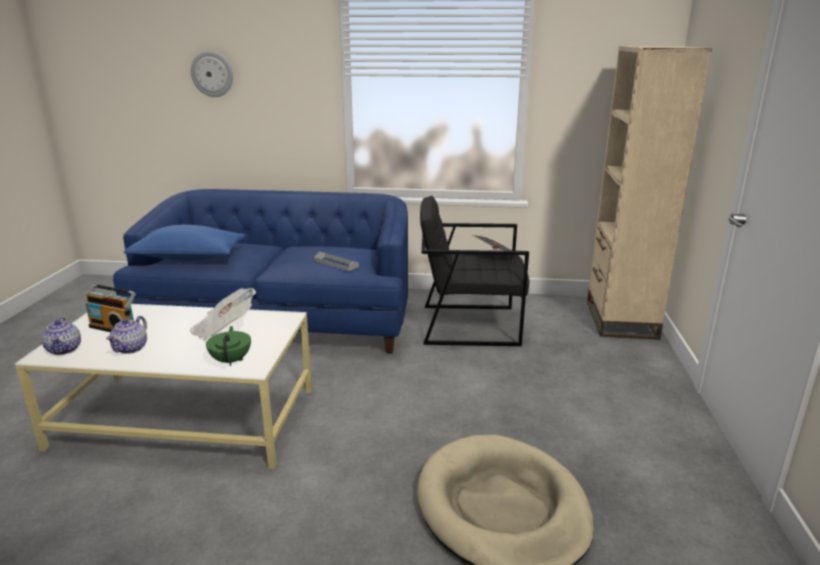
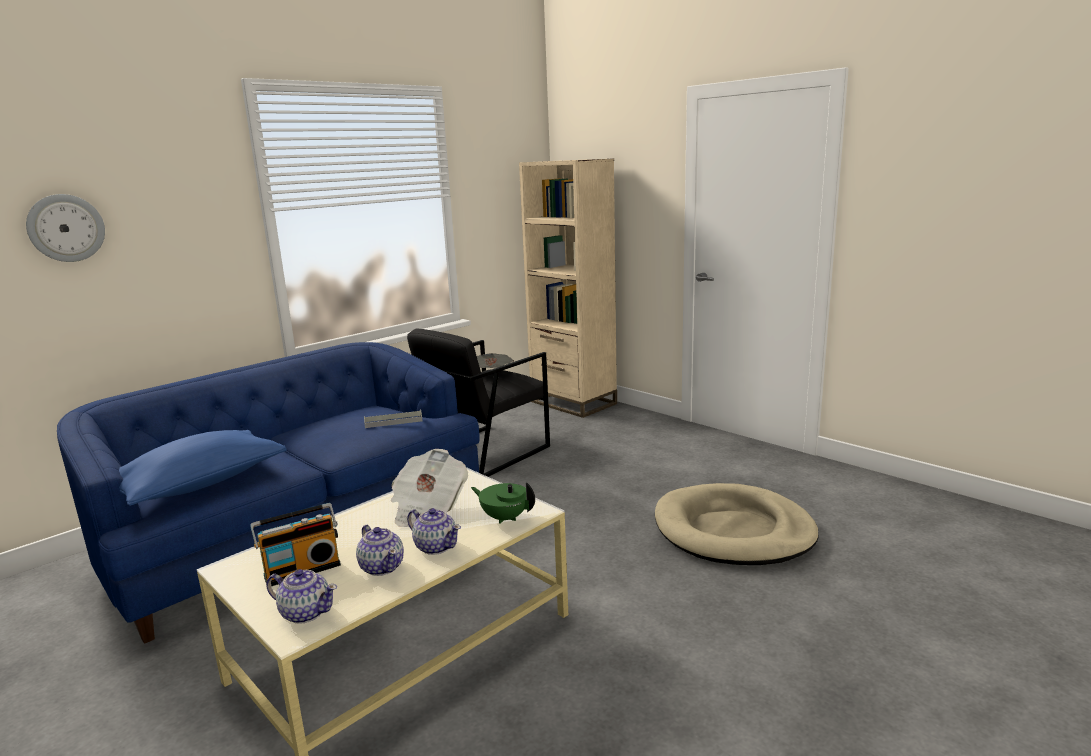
camera: 50 degrees left, 5 degrees down
(169, 353) = (436, 546): none -> teapot

